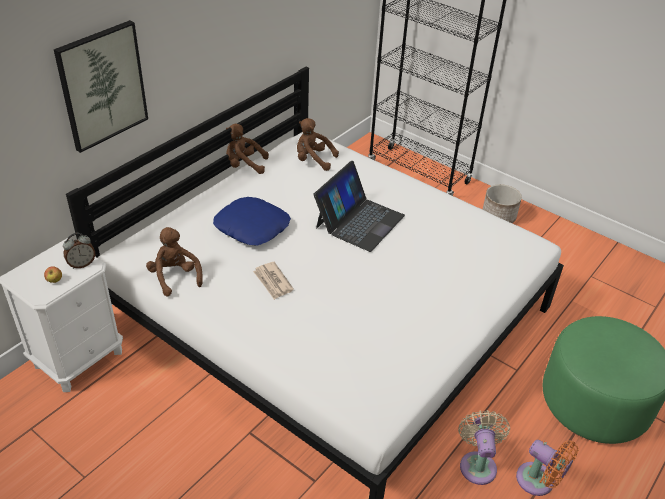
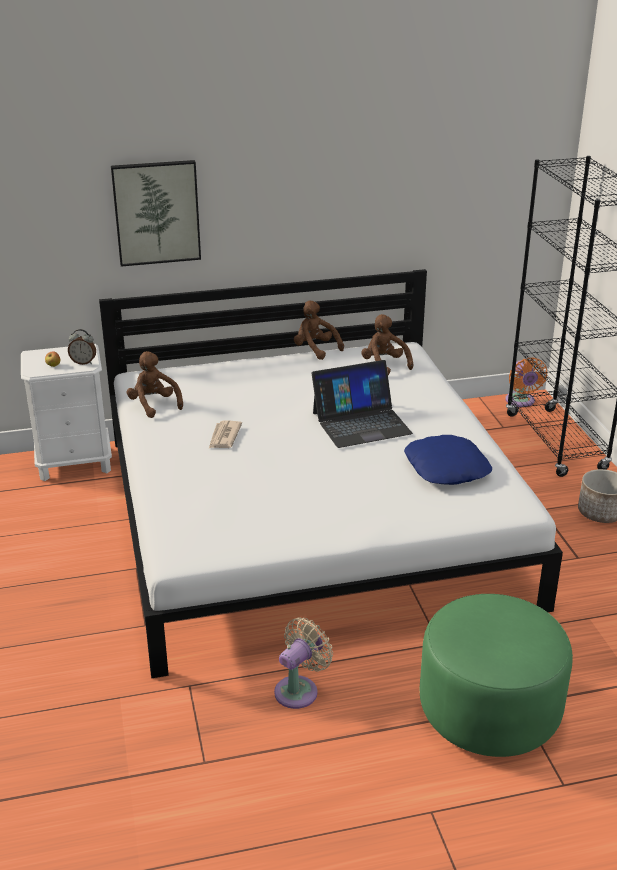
camera: 40 degrees right, 10 degrees down
(175, 277) = (154, 405): brown plush toy -> brown plush toy turned 45 degrees counterclockwise
(252, 227) = (260, 394): blue pillow -> blue pillow (447, 468)
(539, 482) = (341, 734): orange fan -> orange fan (521, 401)

